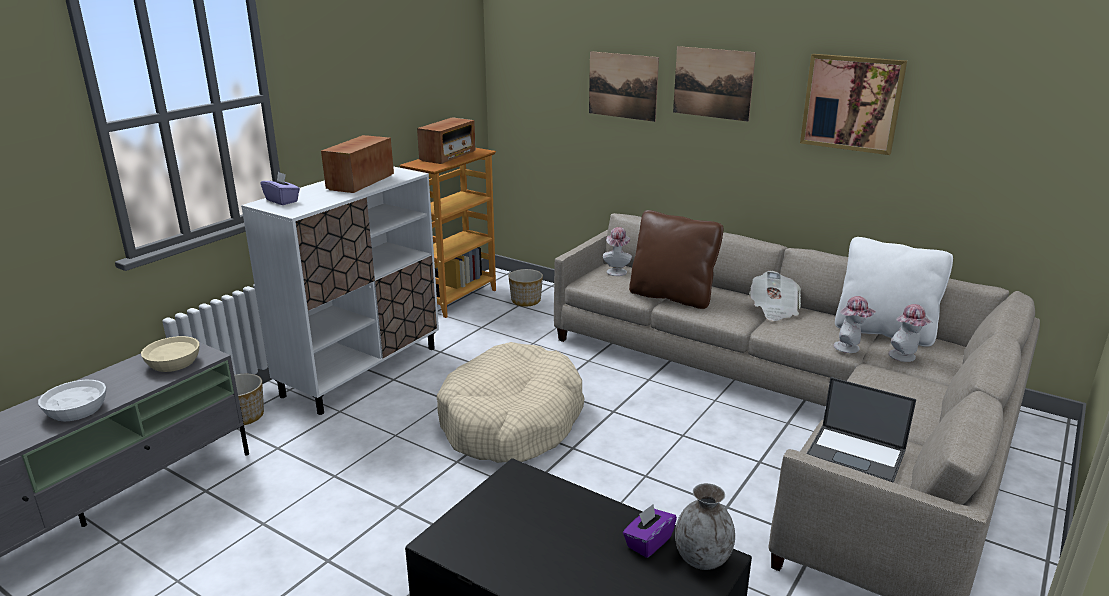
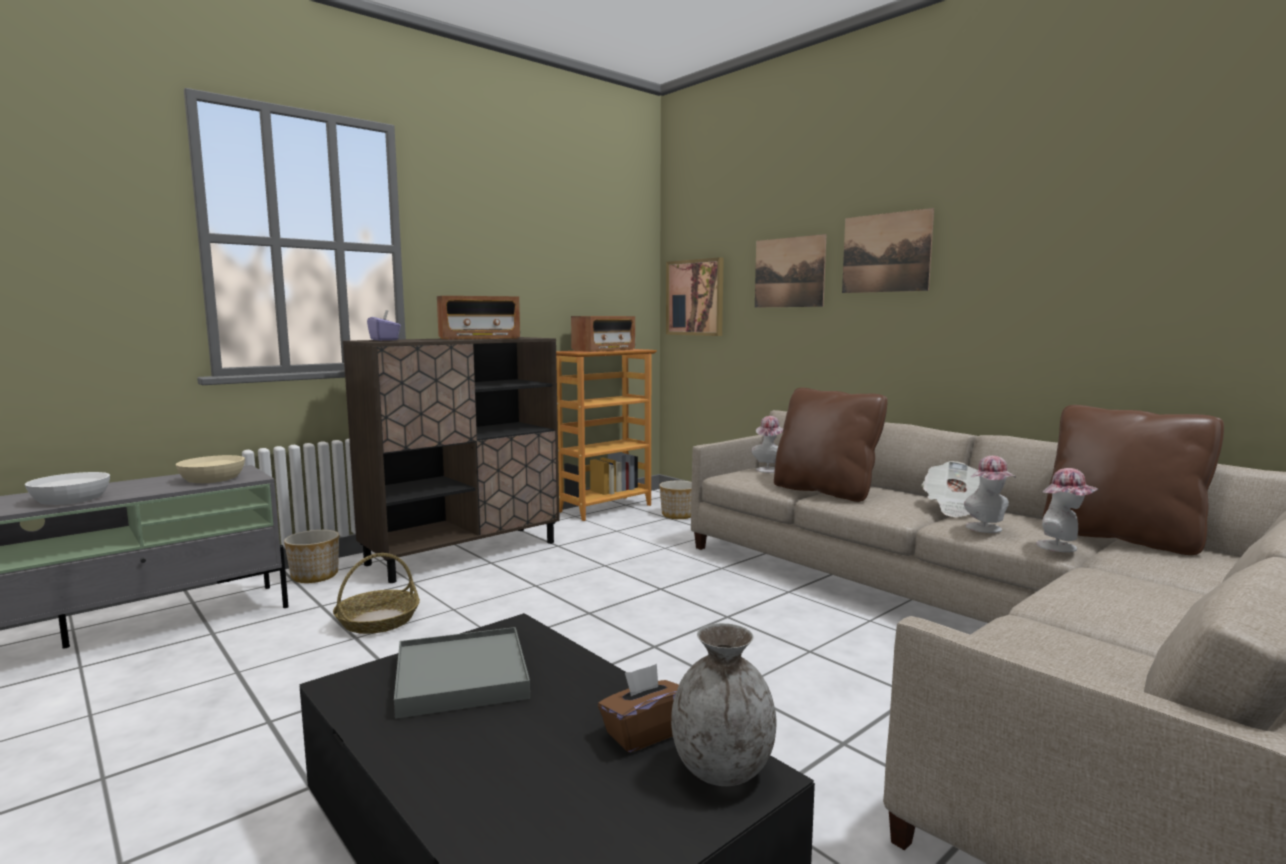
camera: 15 degrees right, 15 degrees down
(340, 456) = (378, 620): none -> basket
(360, 182) = (479, 338): radio -> radio turned 150 degrees counterclockwise
(362, 371) = (464, 553): white cabinet -> brown cabinet
(510, 521) = (462, 677): none -> grey tray
(511, 421) = (595, 612): beige dog bed -> none
(648, 542) = (645, 733): purple tissue box -> brown tissue box
(851, 103) = (1058, 248): picture -> picture (695, 297)
(857, 454) = (1047, 656): laptop -> none
(884, 331) = (1120, 537): white pillow -> brown pillow
(905, 357) = (1153, 562): hat -> hat (987, 529)

